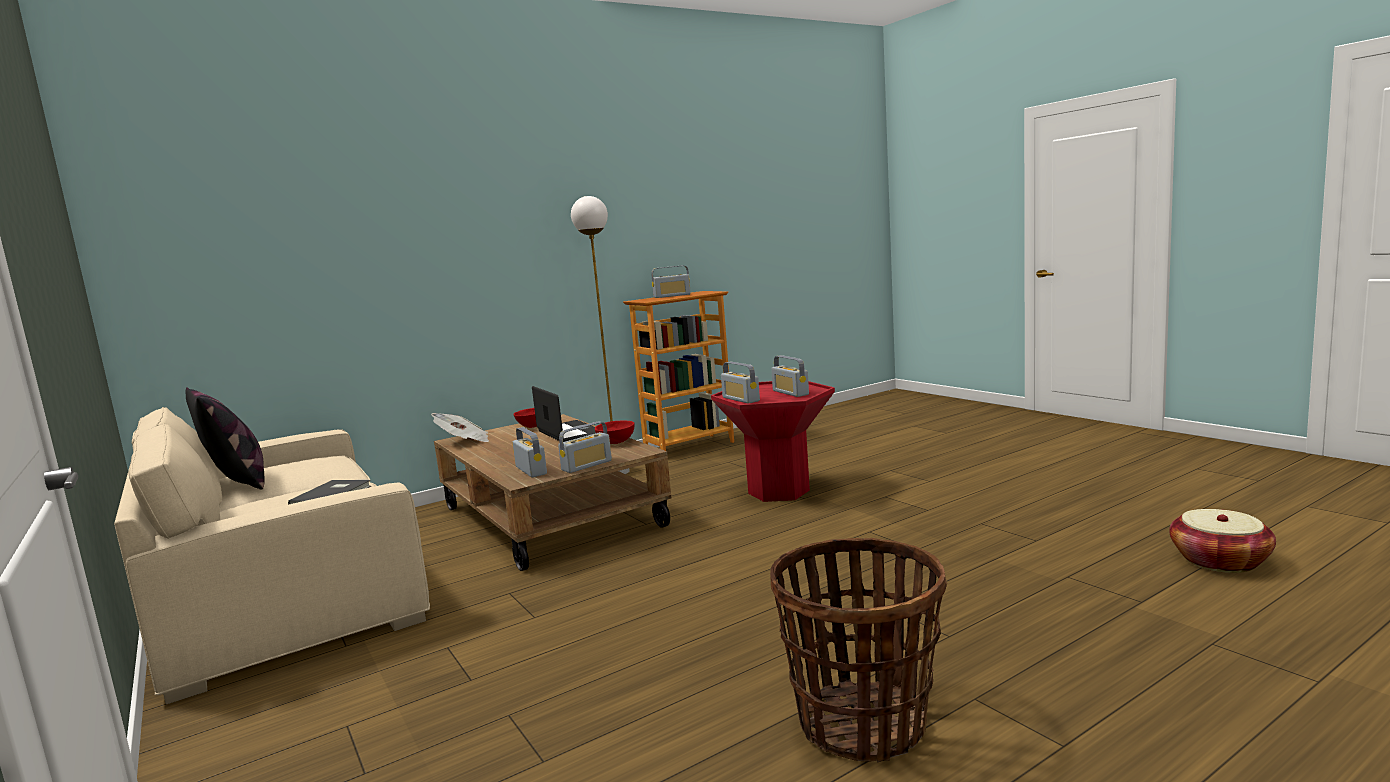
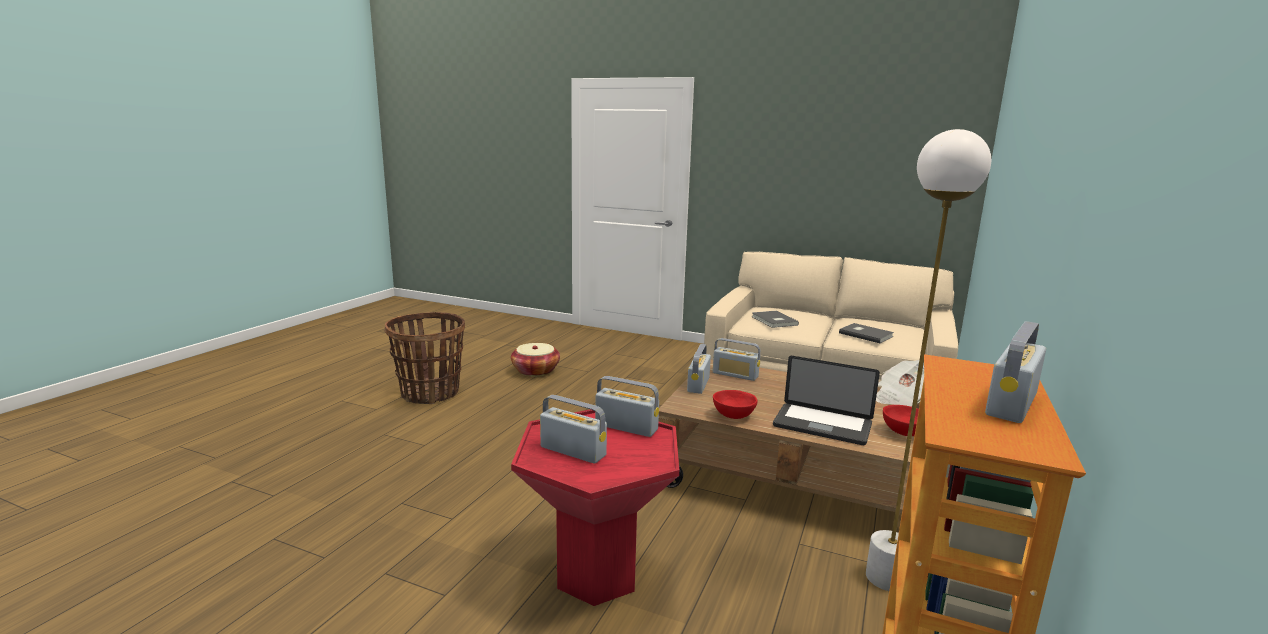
camera: 145 degrees right, 5 degrees up
(237, 482) = (876, 322): pillow -> none
(318, 467) = (865, 334): none -> grey book
(1219, 561) = (105, 541): basket -> basket (535, 371)

